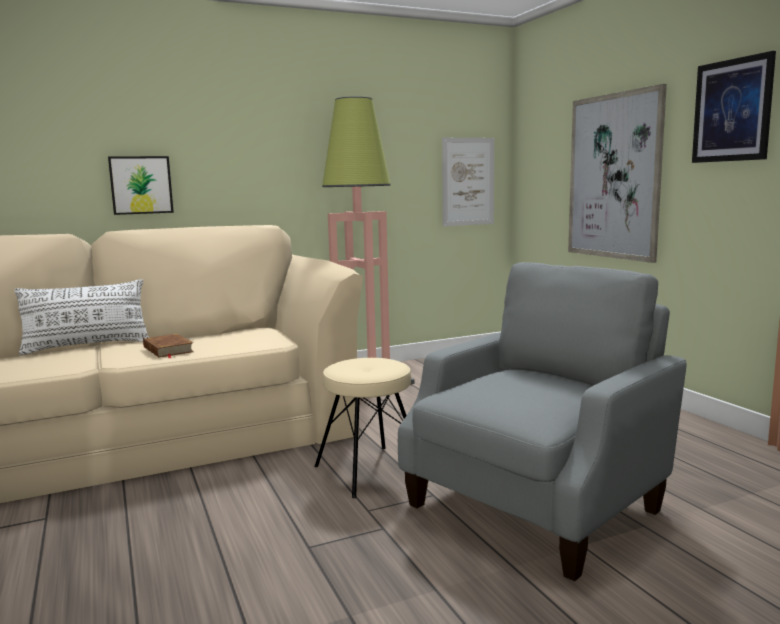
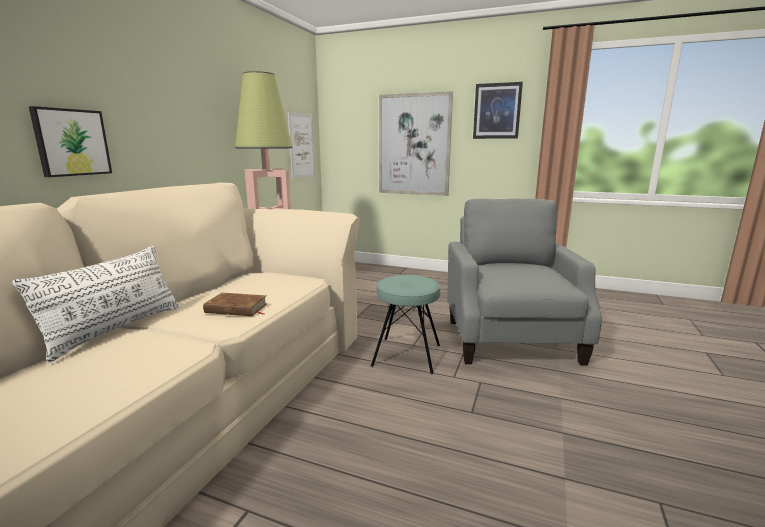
camera: 45 degrees left, 5 degrees up
(370, 471) = (407, 355): beige stool -> turquoise stool

